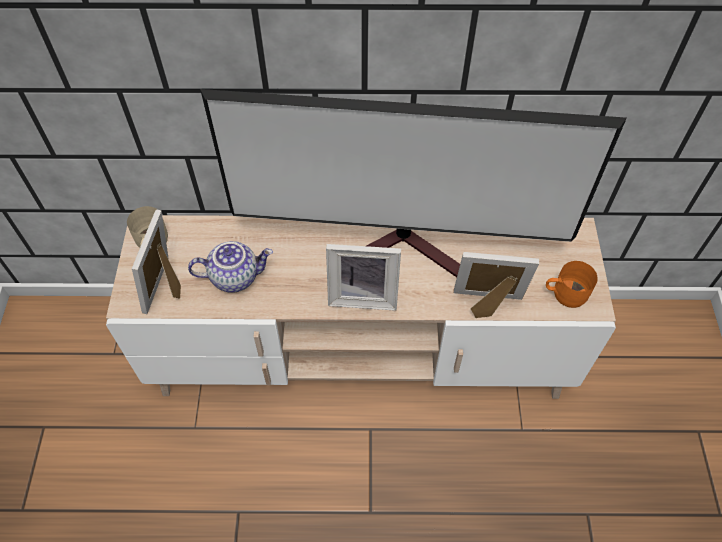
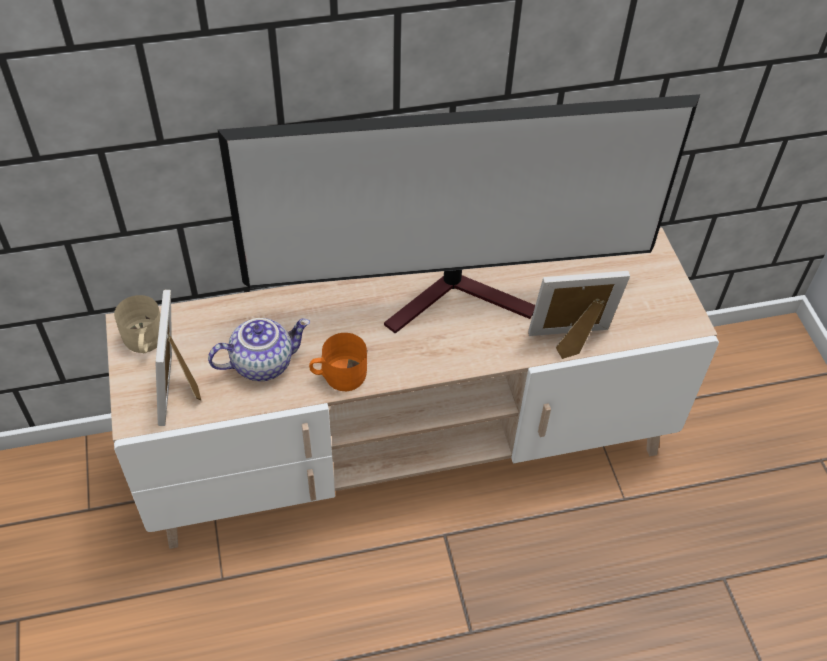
camera: 15 degrees left, 5 degrees down
(363, 295) = (424, 357): picture frame -> none
(565, 293) = (654, 314): orange mug -> orange mug (338, 375)

